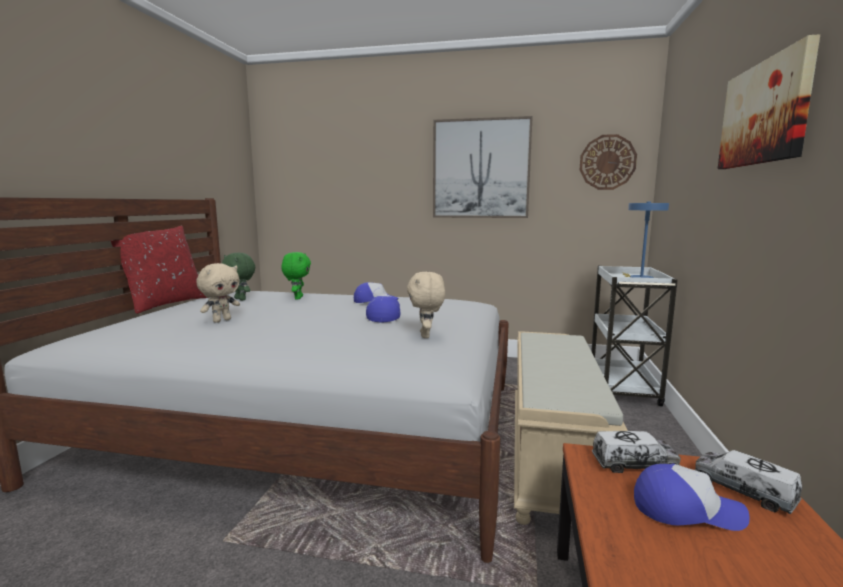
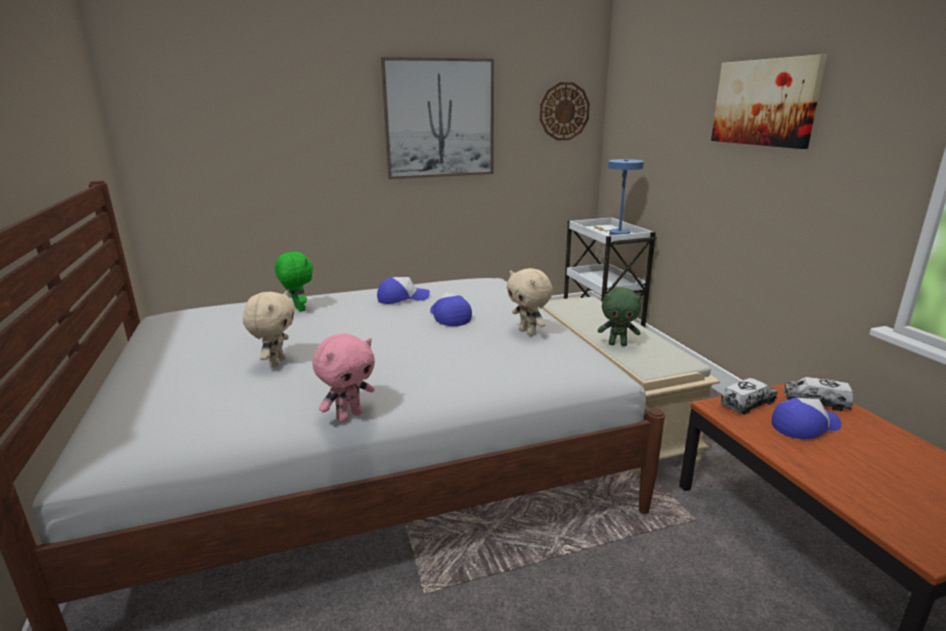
camera: 30 degrees left, 10 degrees up
(165, 304) = (116, 354): red pillow -> none
(202, 357) = (349, 416): none -> pink plush toy
(241, 299) = (227, 325): green plush toy -> green plush toy (617, 344)

